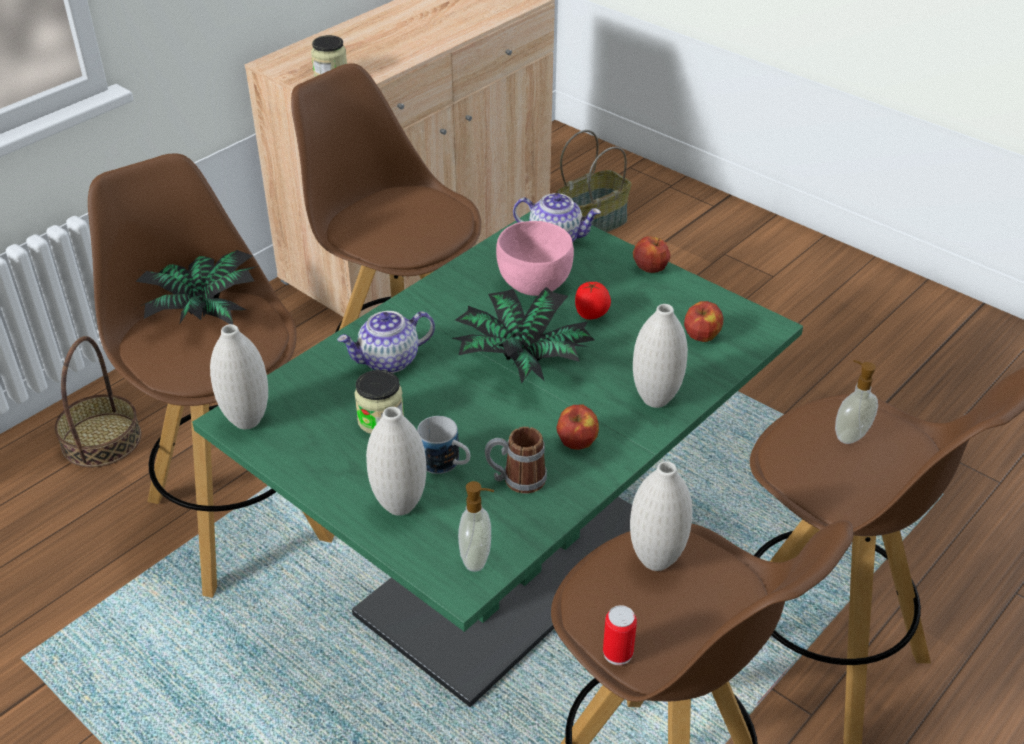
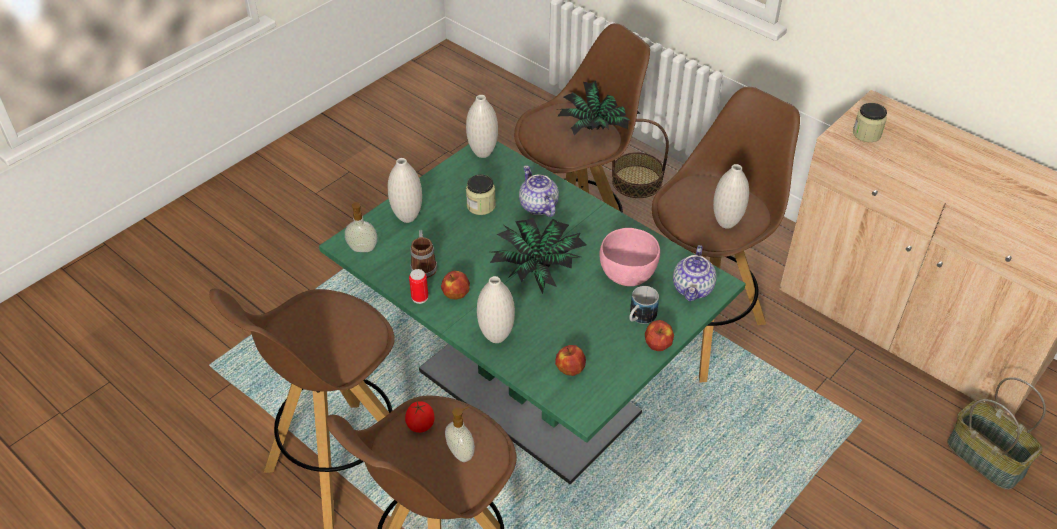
camera: 90 degrees right, 5 degrees up
(446, 464) = (440, 235): mug -> mug (639, 318)
(591, 315) = (593, 306): tomato -> tomato (420, 426)
(617, 653) = (291, 311): can -> can (420, 297)
(656, 560) = (355, 332): white vase -> white vase (726, 223)

